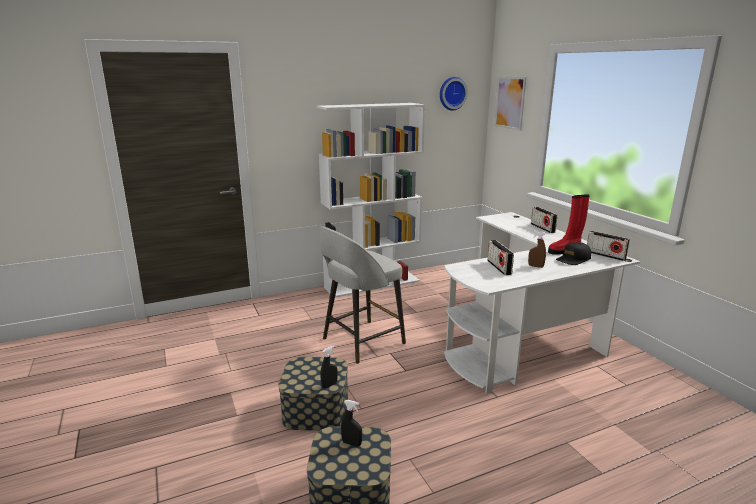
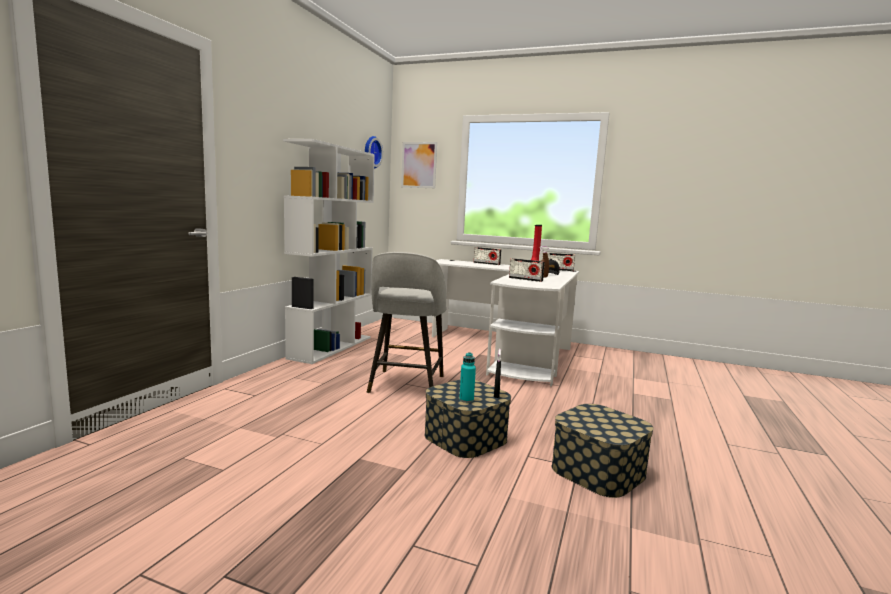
camera: 45 degrees left, 10 degrees down
(299, 380) = (466, 400): none -> turquoise bottle
(351, 443) = (591, 417): black spray bottle -> none

